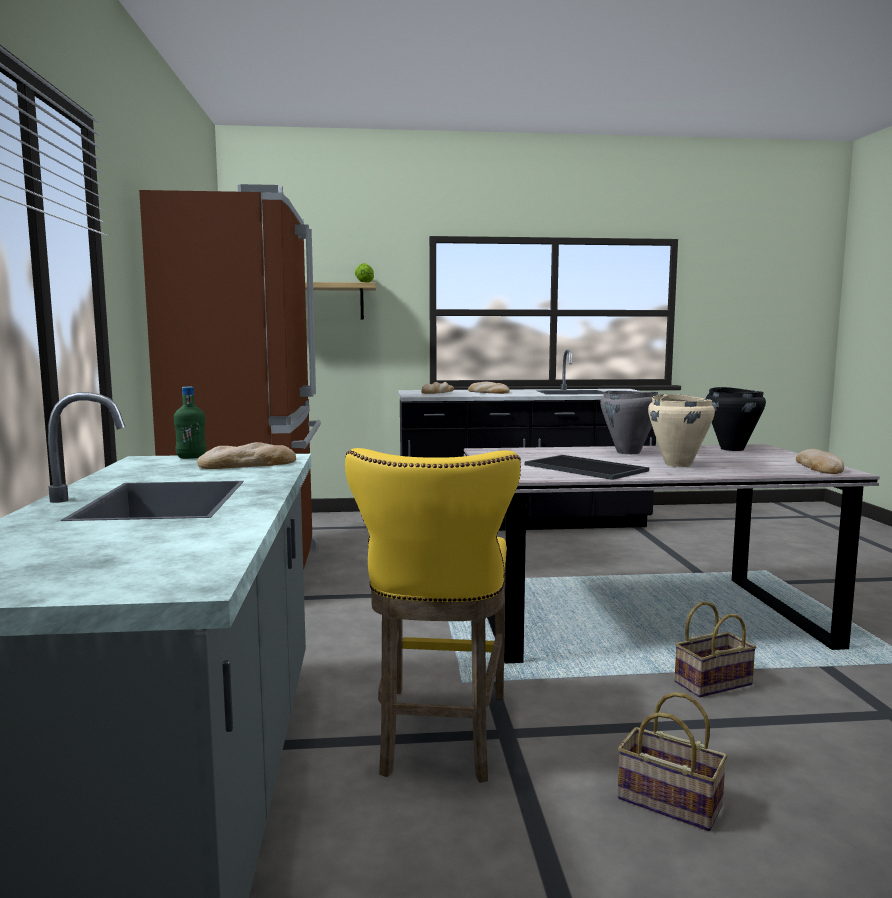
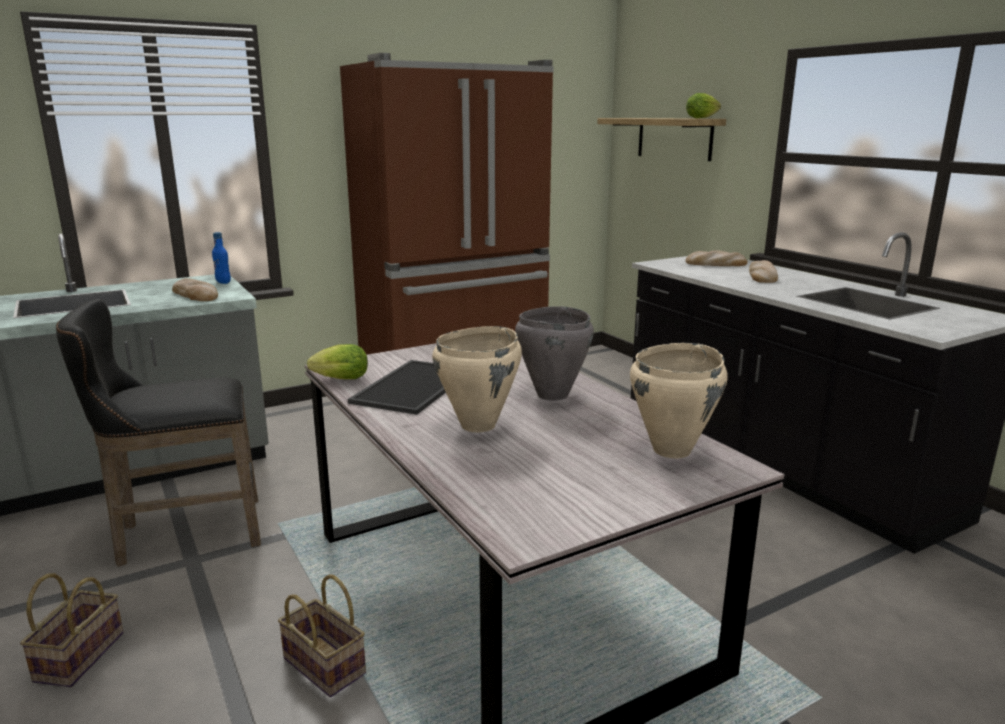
camera: 65 degrees right, 10 degrees up
(191, 457) = (223, 282): green bottle -> blue bottle
(439, 737) = (183, 534): yellow stool -> black stool
(548, 478) = (338, 379): none -> lettuce
(732, 449) = (672, 450): black cooking pot -> beige cooking pot
(819, 467) = (548, 517): bread -> none

